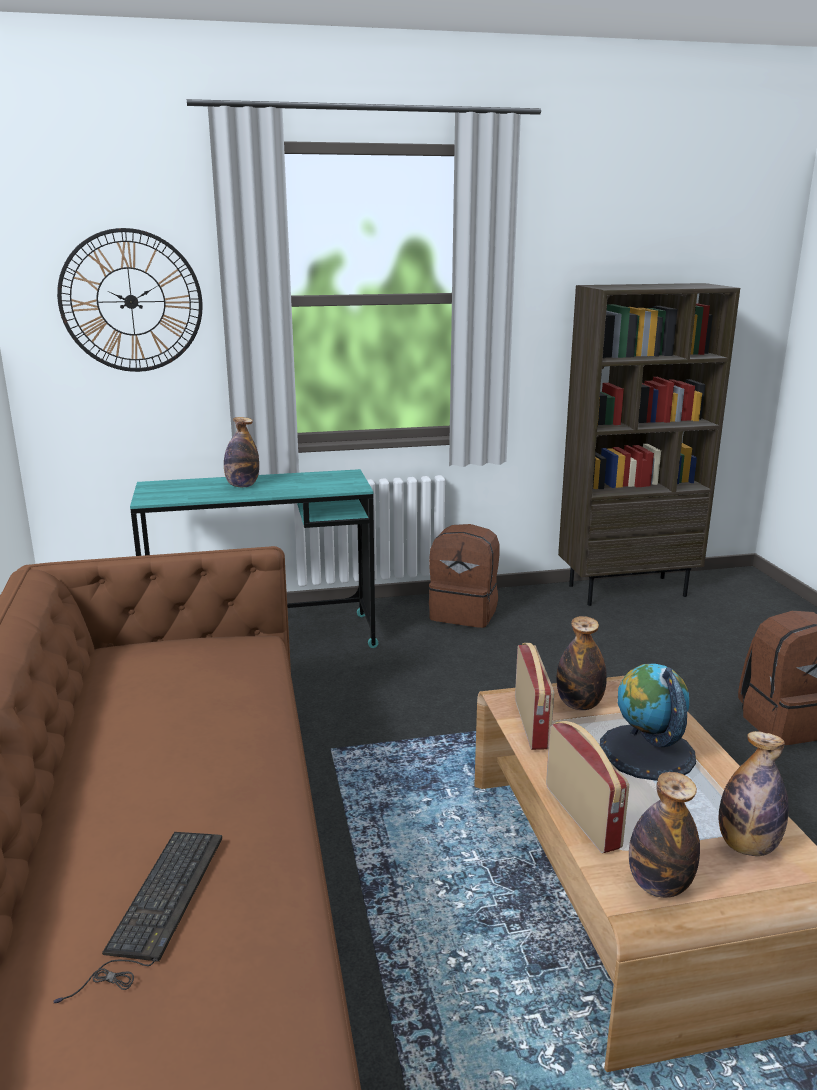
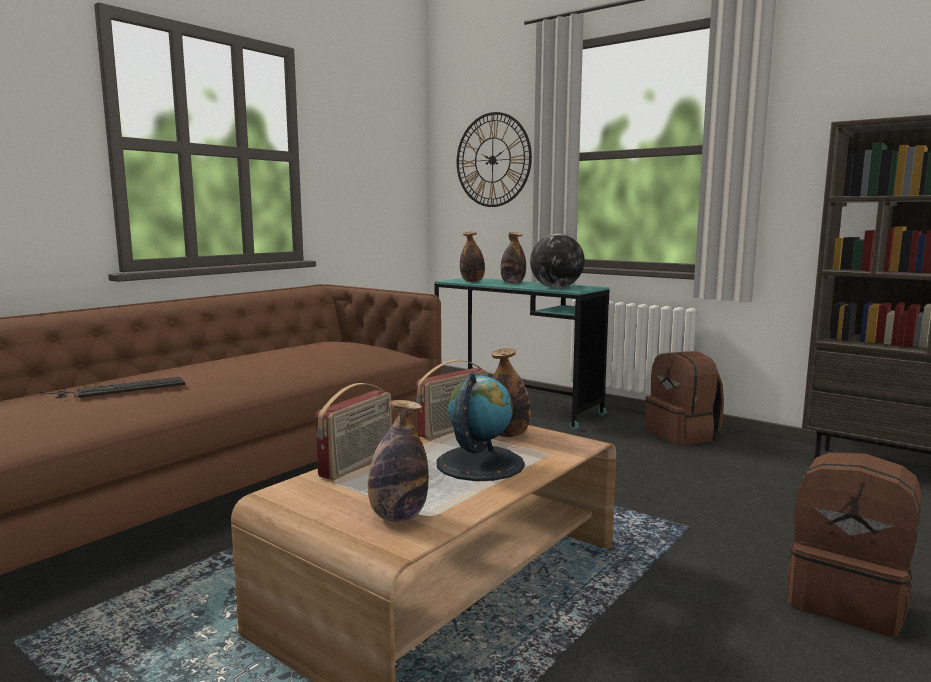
camera: 50 degrees right, 10 degrees down
(321, 485) = (556, 288): none -> globe
(659, 885) = (303, 499): bottle -> bottle (472, 281)

